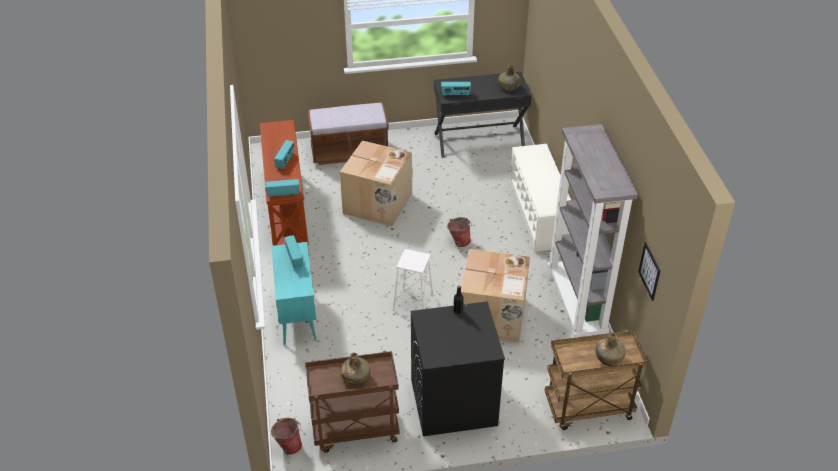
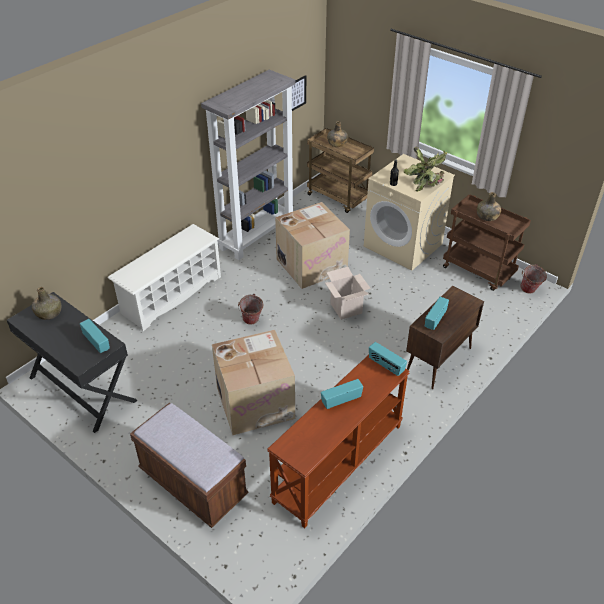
camera: 130 degrees left, 0 degrees up
(297, 315) = (438, 361): turquoise cabinet -> brown cabinet
(413, 302) = (346, 308): white stool -> cardboard box
(434, 335) = (426, 183): none -> potted plant
(453, 402) = (403, 245): black washing machine -> beige washing machine

